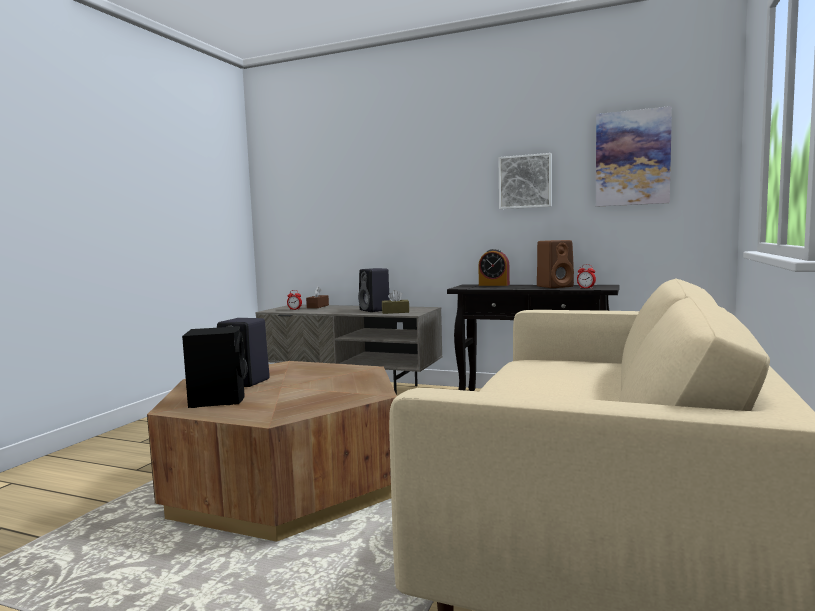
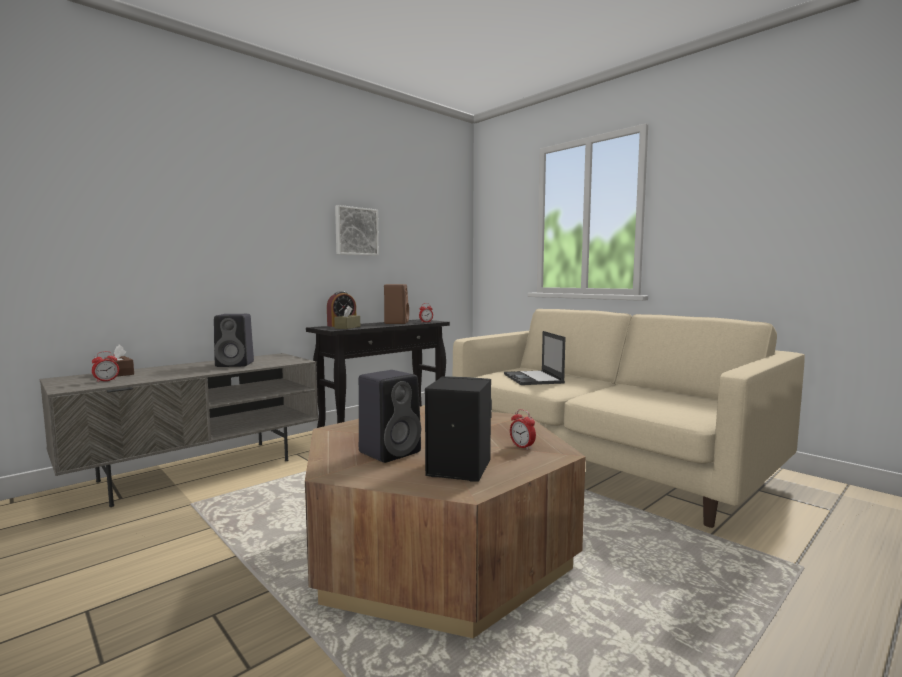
camera: 65 degrees left, 0 degrees up
(281, 407) = (522, 447): none -> alarm clock
(395, 312) = (272, 362): brown tissue box -> brown tissue box (347, 327)
(558, 374) = (533, 378): none -> laptop
(632, 158) = (424, 224): picture -> none

